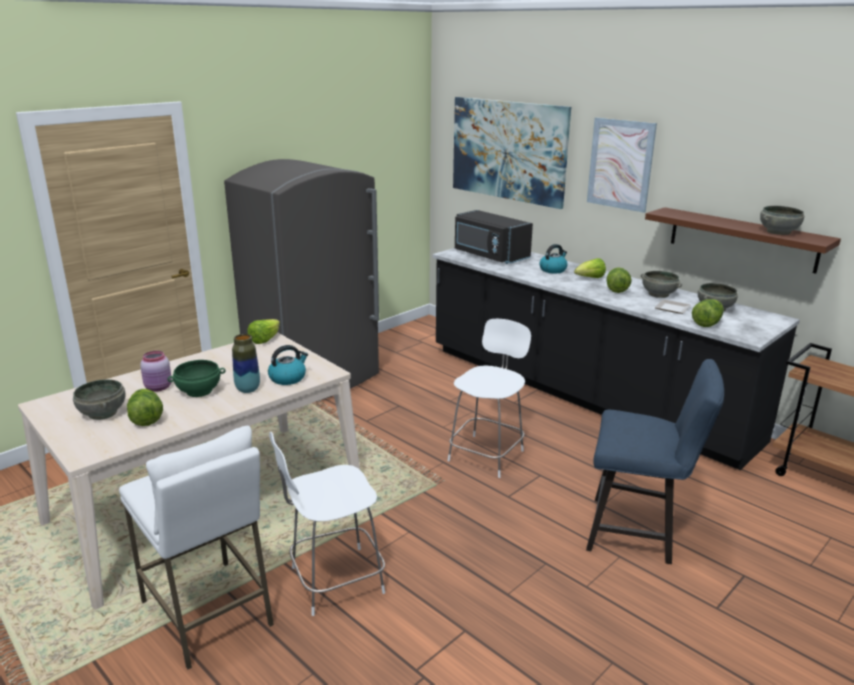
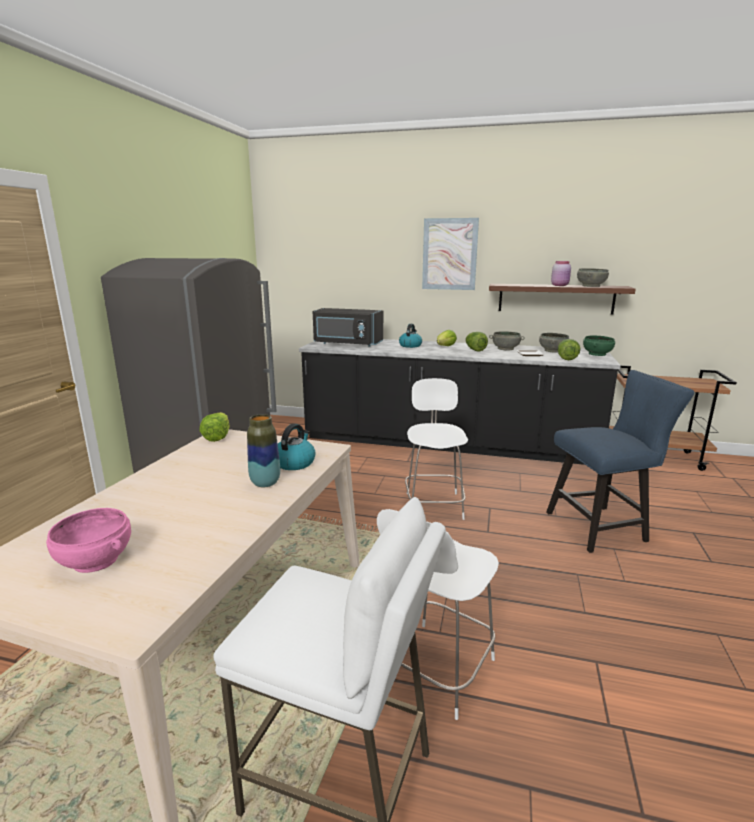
camera: 30 degrees left, 5 degrees down
(103, 413) = (97, 560): grey bowl -> pink bowl
(146, 419) = (174, 548): lettuce -> none
(159, 388) = (146, 509): pink jar -> pink jar (560, 285)
(199, 391) = (206, 499): green bowl -> green bowl (596, 354)
(508, 150) = (341, 255): picture -> none

